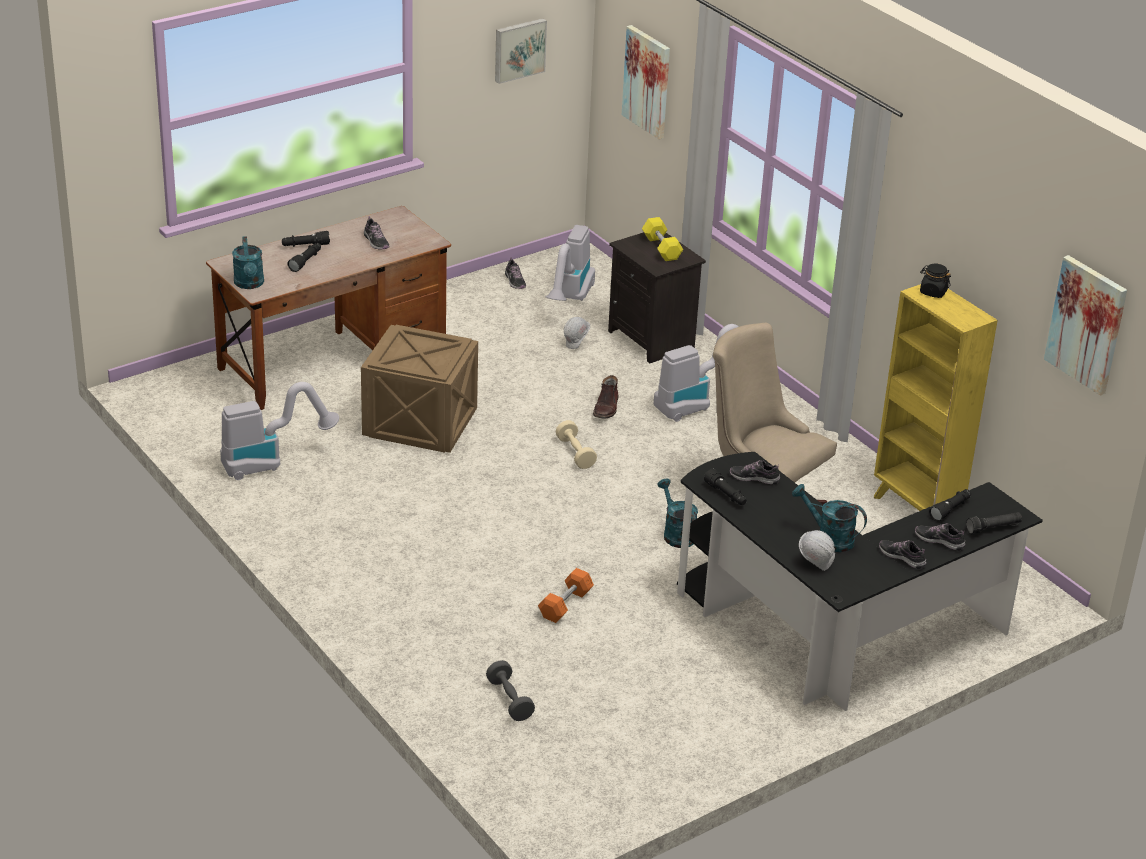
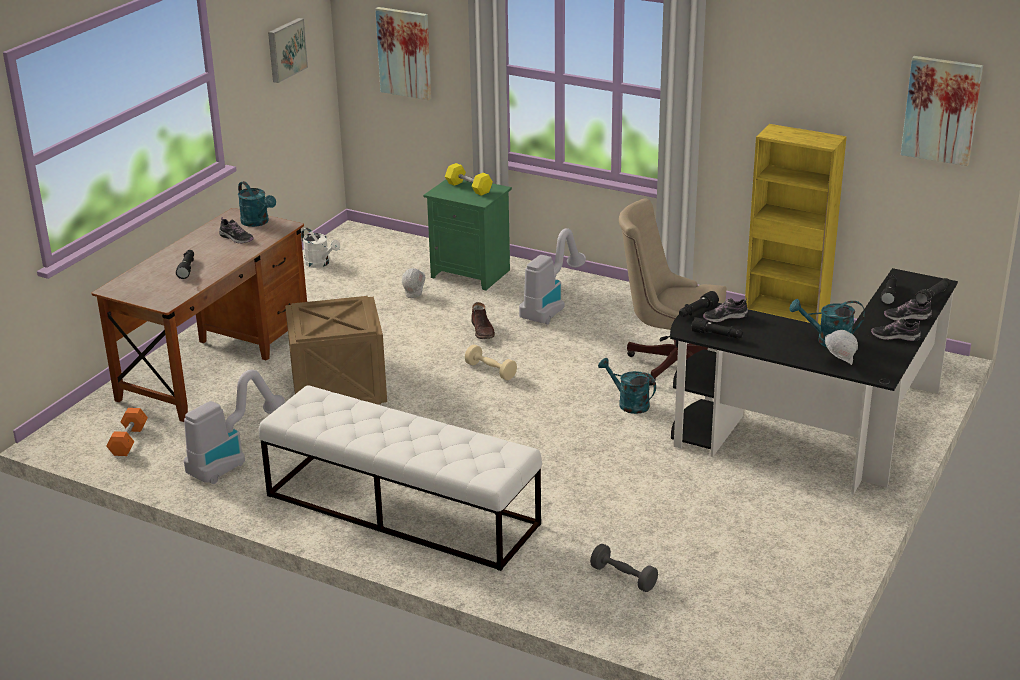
camera: 25 degrees left, 5 degrees down
(249, 284) = (151, 299): turquoise watering can -> turquoise watering can (258, 222)
(305, 245) = (175, 257): black flashlight -> black flashlight (697, 311)
(374, 563) = (400, 509): none -> white bench
(515, 281) = (320, 263): shoe -> white watering can
(565, 604) = (594, 486): orange dumbbell -> orange dumbbell (128, 441)
(569, 299) = (377, 264): vacuum cleaner -> none
(653, 339) = (472, 273): black nightstand -> green nightstand
(933, 292) = (780, 131): black jar -> none

